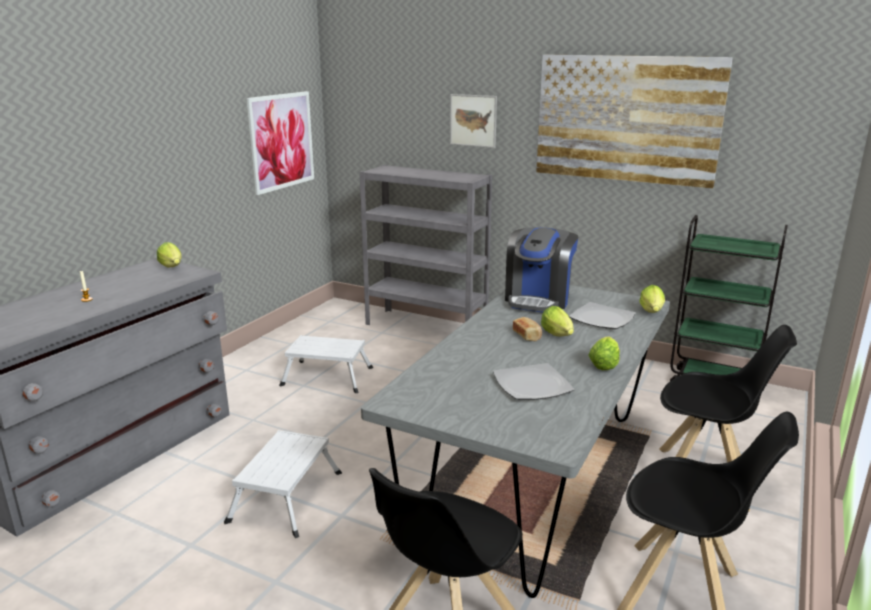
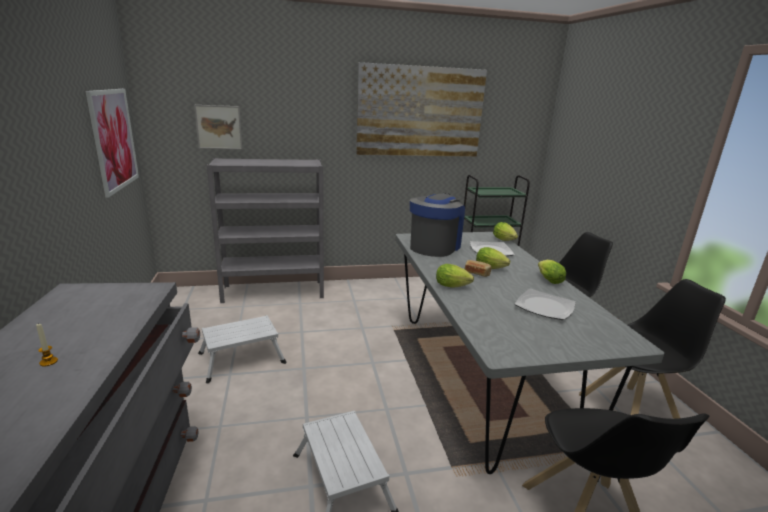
camera: 40 degrees left, 0 degrees up
(172, 267) = (104, 291): lettuce -> lettuce (454, 286)
(473, 120) = (299, 115): picture -> picture (219, 127)
(538, 299) = (434, 246): coffee machine -> coffee machine turned 135 degrees counterclockwise

